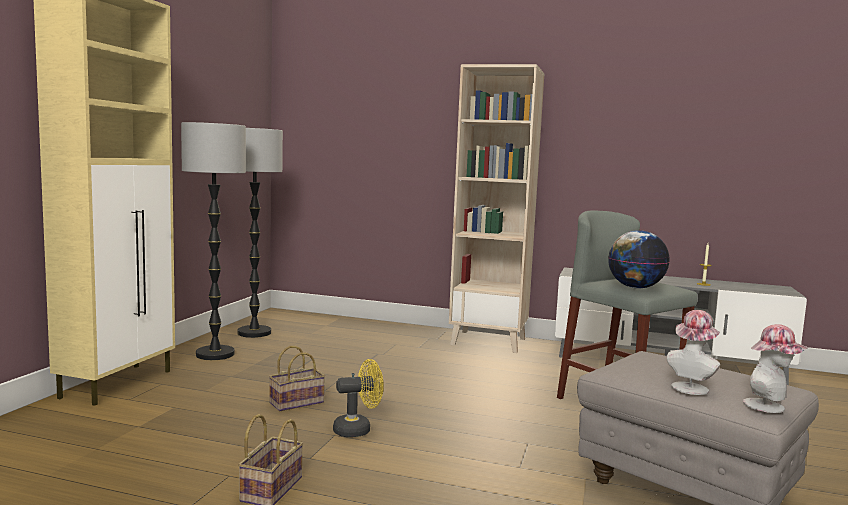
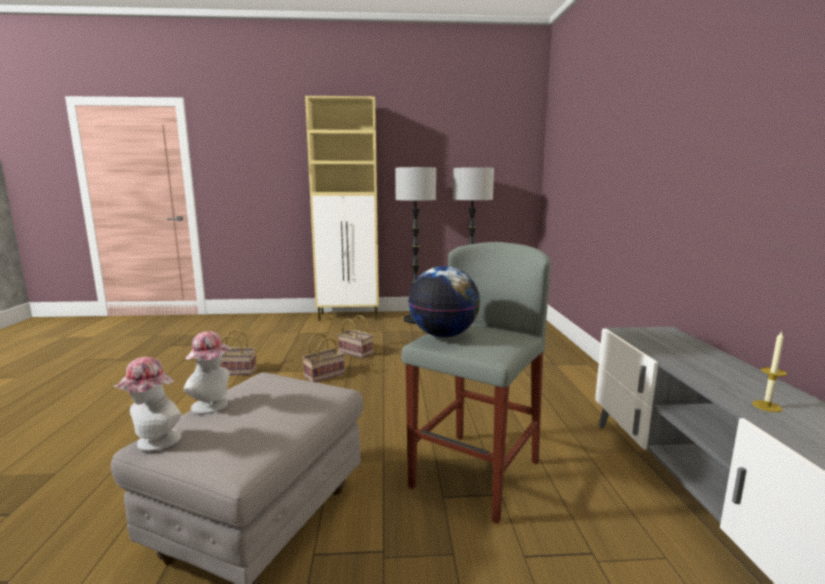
camera: 70 degrees right, 5 degrees up
(358, 429) = (325, 374): yellow fan -> basket
(489, 341) = (588, 385): beige bookcase -> none

